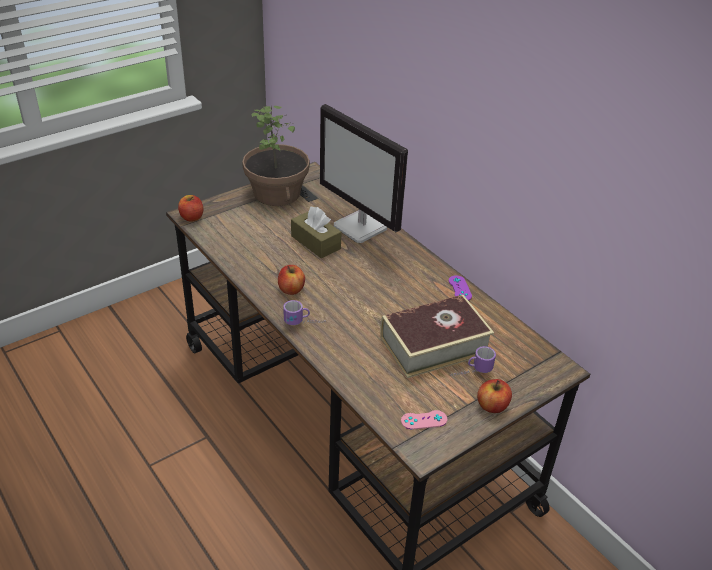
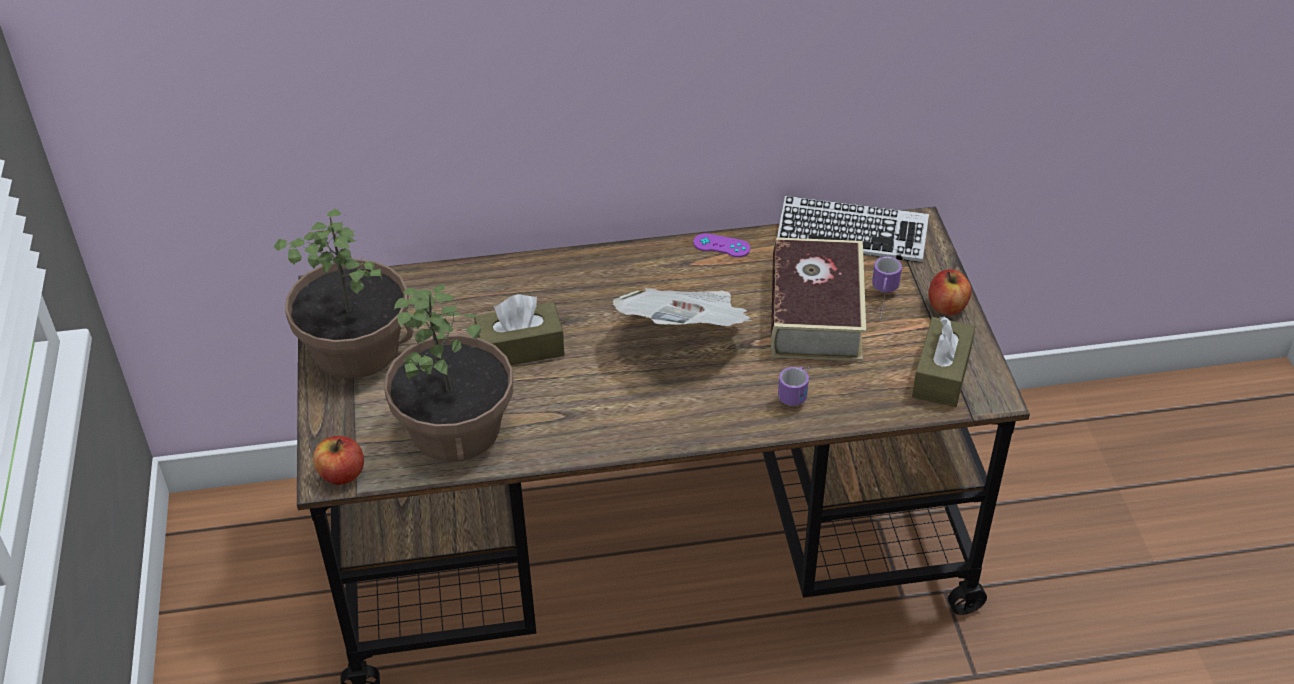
camera: 60 degrees left, 5 degrees up
(243, 241) = (457, 429): none -> potted plant
(291, 289) = (615, 412): apple -> none
(304, 323) = (699, 422): mug -> mug (798, 390)
(361, 228) = (520, 288): monitor -> none
(373, 297) = (686, 333): none -> newspaper
(424, 420) = (941, 374): pink game controller -> brown tissue box
(520, 341) = (851, 236): none -> keyboard

